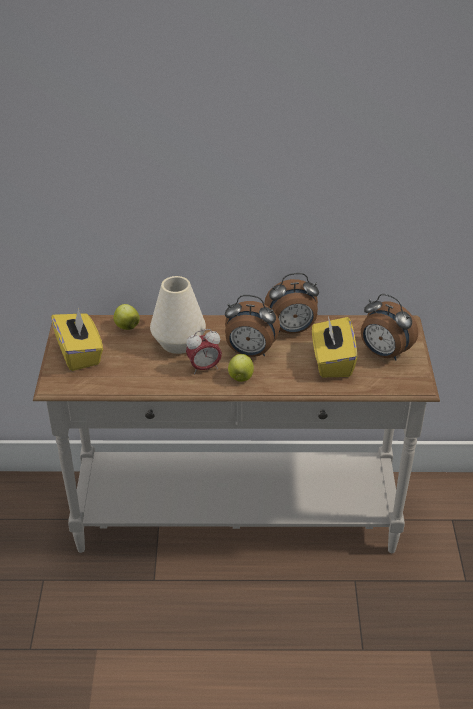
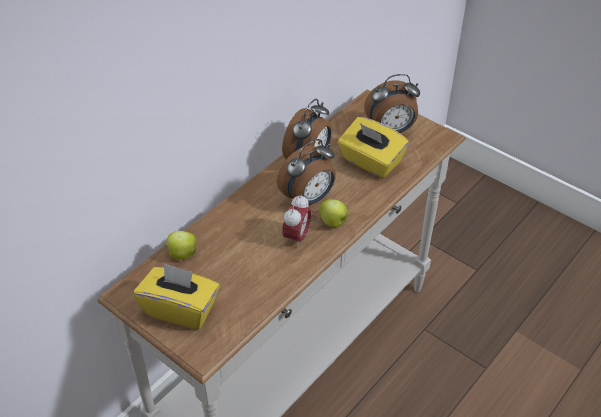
camera: 50 degrees left, 5 degrees up
(178, 342) = (245, 234): white vase -> none

